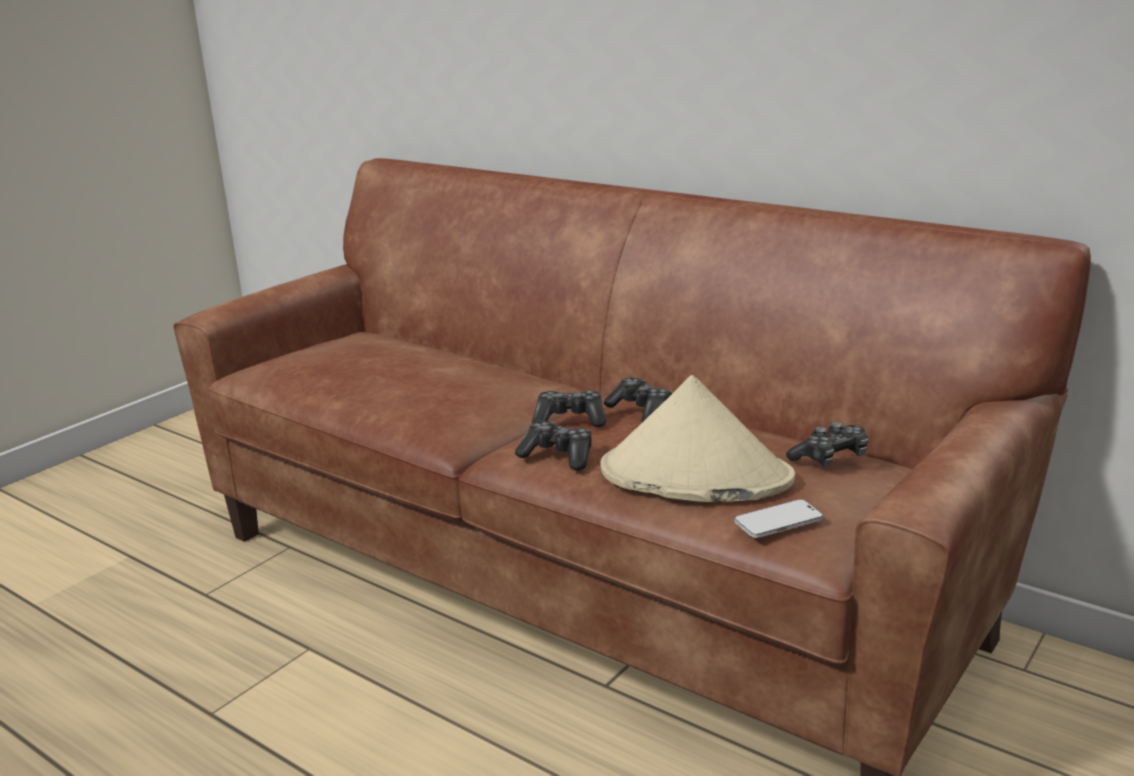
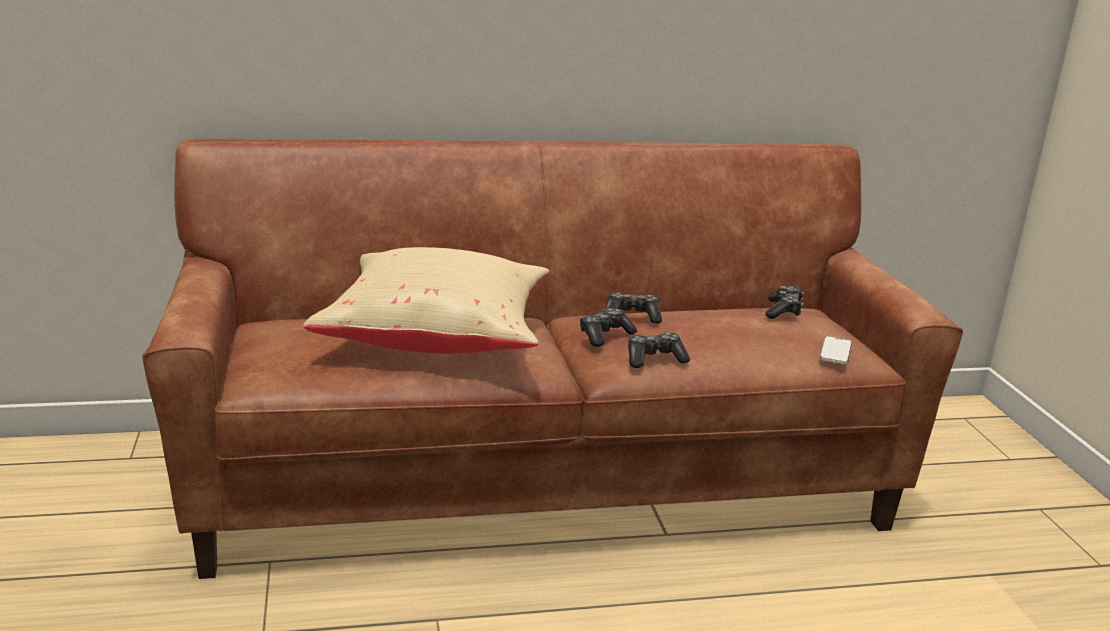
camera: 50 degrees left, 0 degrees up
(428, 376) = (437, 337): none -> beige pillow
(694, 475) = (750, 343): beige hat -> none

